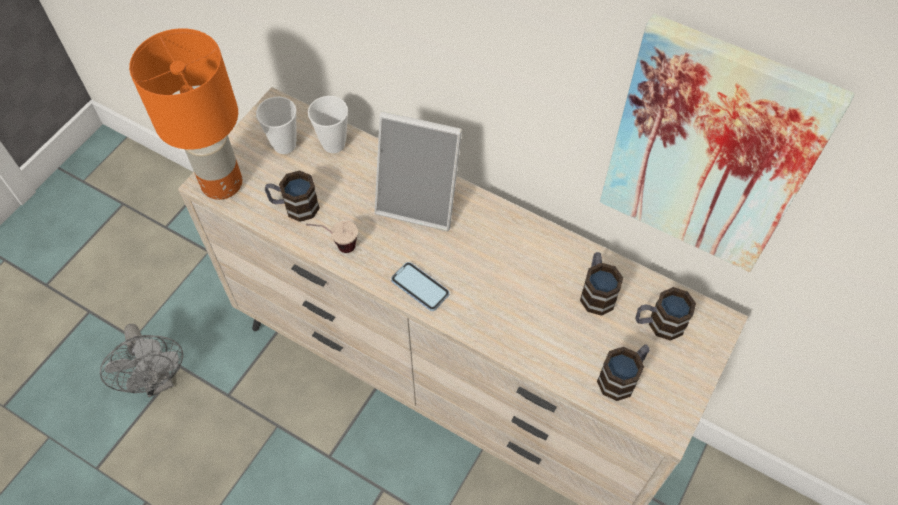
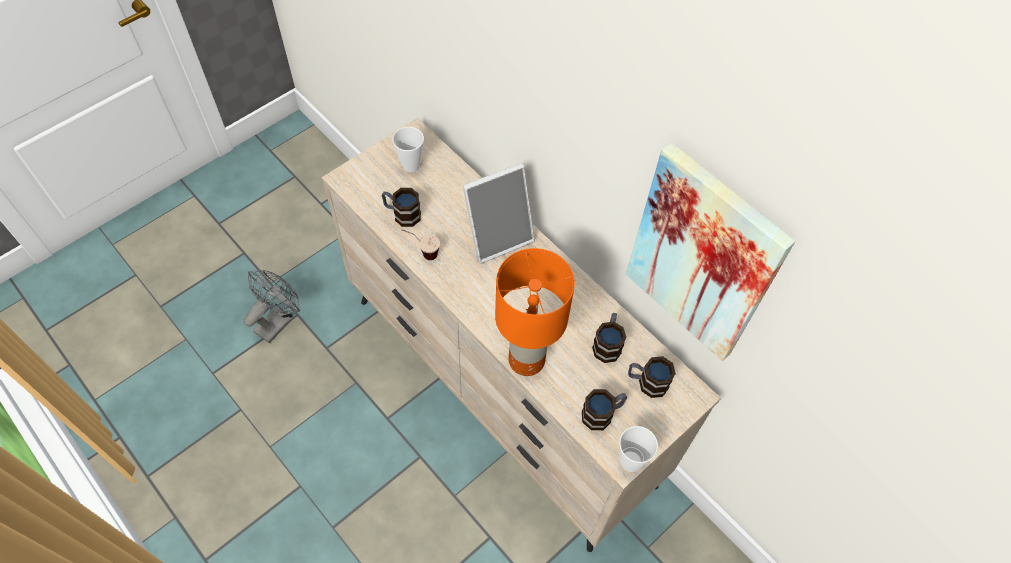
camera: 15 degrees right, 0 degrees up
(158, 380) = (278, 320): grey fan -> grey fan turned 135 degrees counterclockwise
(220, 183) = (354, 181): orange table lamp -> orange table lamp (525, 359)
(333, 144) = (448, 174): cup -> cup (630, 461)
(420, 201) = (498, 236): picture frame -> picture frame turned 60 degrees counterclockwise
(420, 287) = (473, 301): phone -> none

